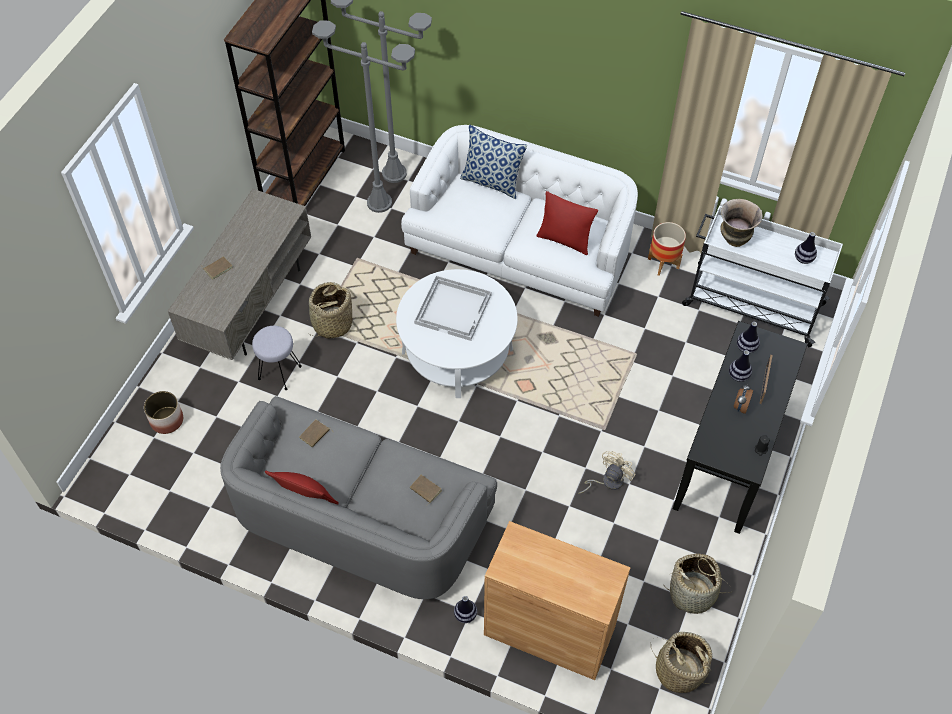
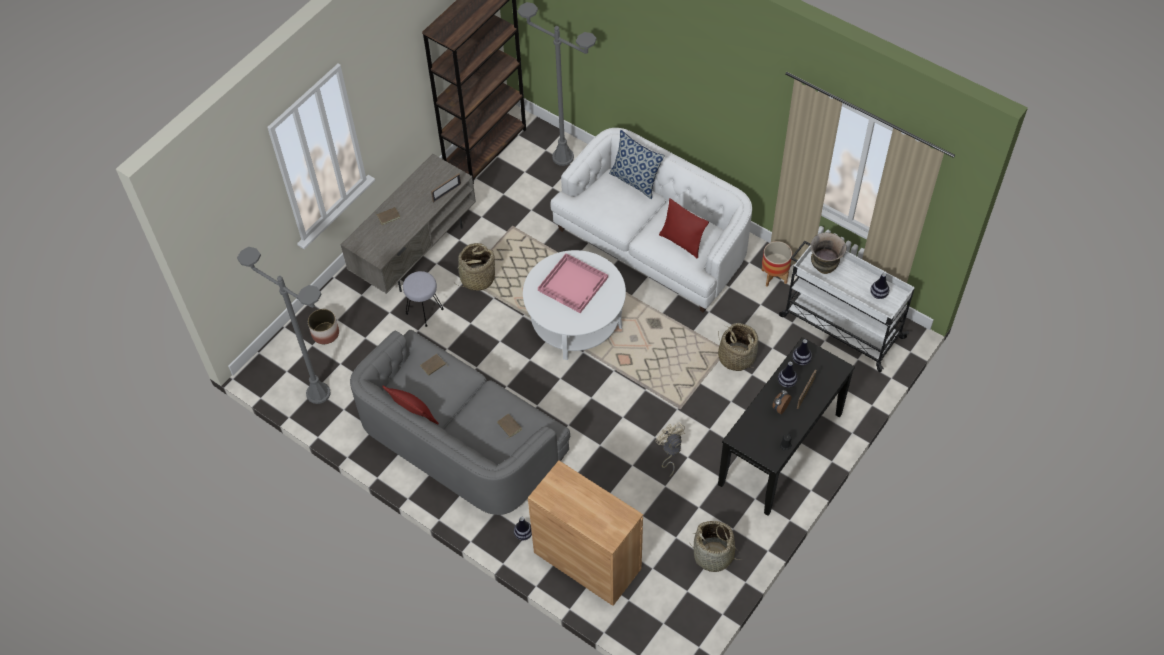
camera: 15 degrees right, 0 degrees up
(280, 230) = (447, 192): none -> picture frame
(379, 203) = (543, 181): grey floor lamp -> grey floor lamp (318, 393)
(454, 309) = (573, 284): white tray -> pink tray
(607, 481) = (670, 452): beige fan -> beige fan turned 75 degrees counterclockwise
(679, 670) = (683, 613): basket -> basket (736, 357)

